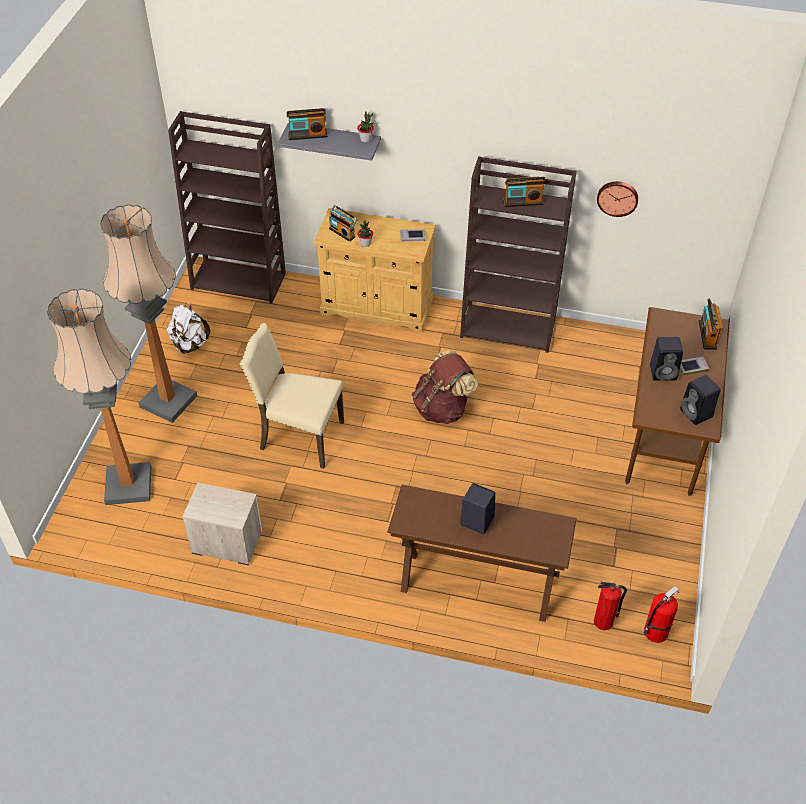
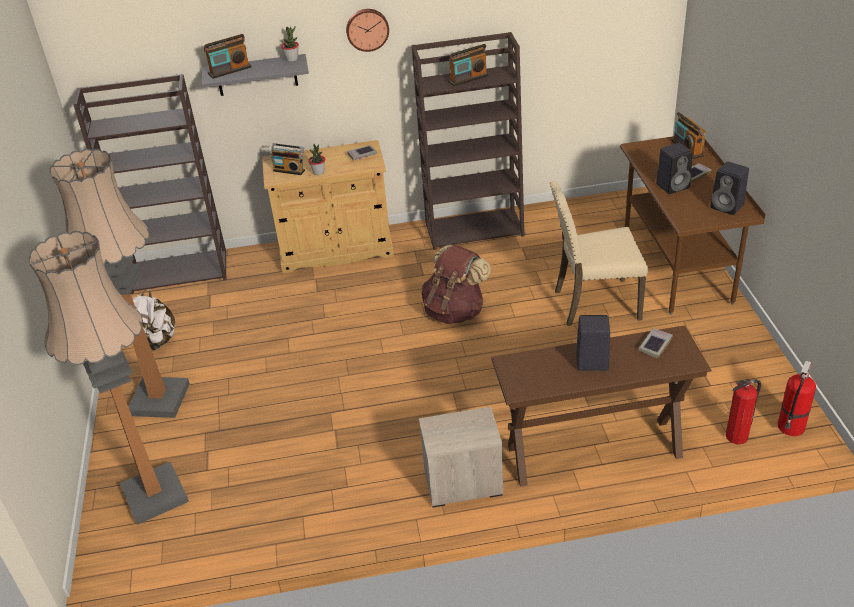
camera: 20 degrees left, 10 degrees down
(226, 541) = (300, 510): nightstand -> nightstand (461, 482)
(299, 436) = (323, 383): beige chair -> beige chair (594, 303)
(537, 527) = (655, 345): none -> book
(617, 197) = (553, 52): wall clock -> wall clock (367, 29)

